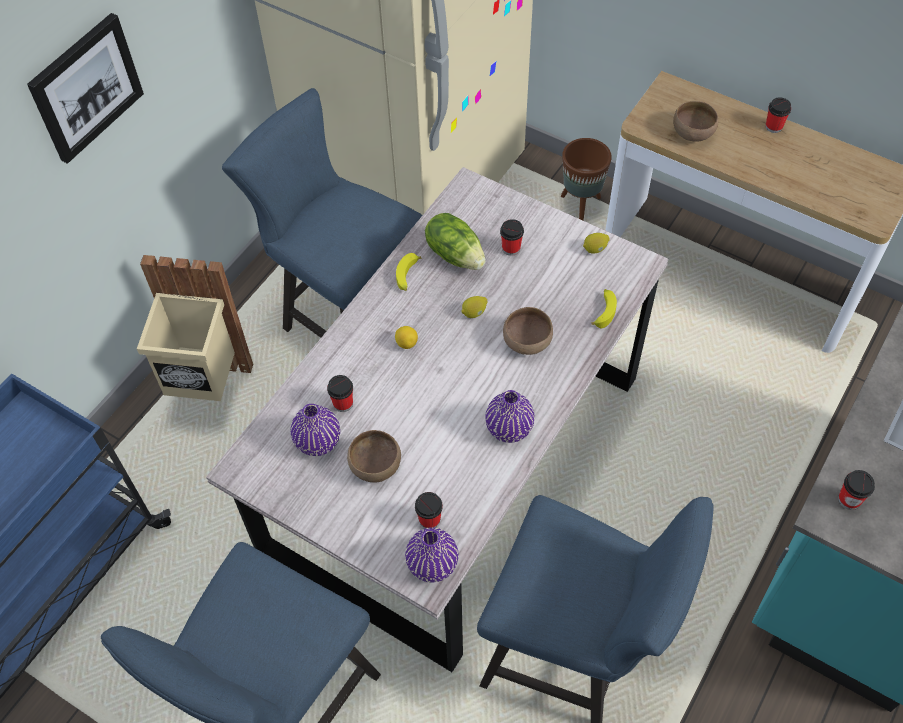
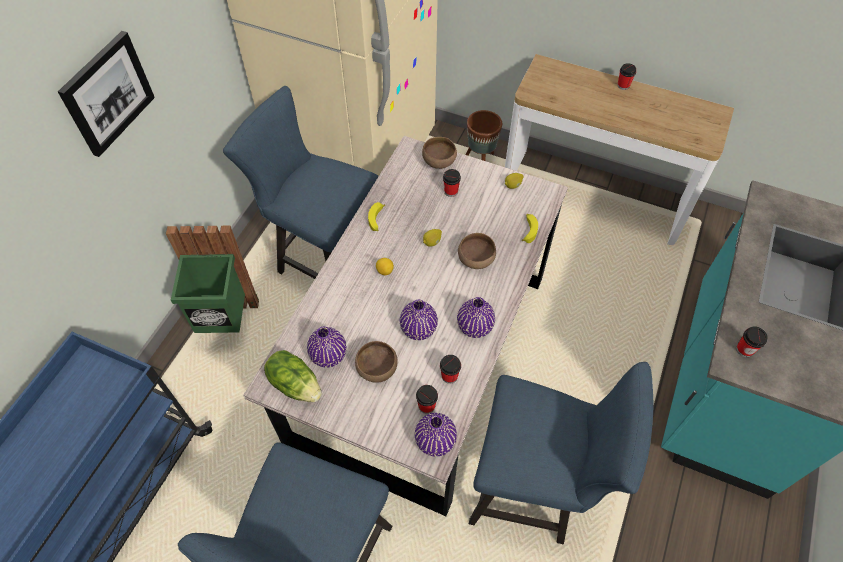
camera: 10 degrees left, 0 degrees up
(210, 391) = (229, 325): beige trash can -> green trash can
(343, 403) = (343, 323): cup -> cup (449, 376)
(436, 422) = (418, 329): none -> purple vase
(455, 254) = (410, 200): lettuce -> lettuce (296, 384)
(693, 133) = (567, 95): brown bowl -> brown bowl (439, 161)

